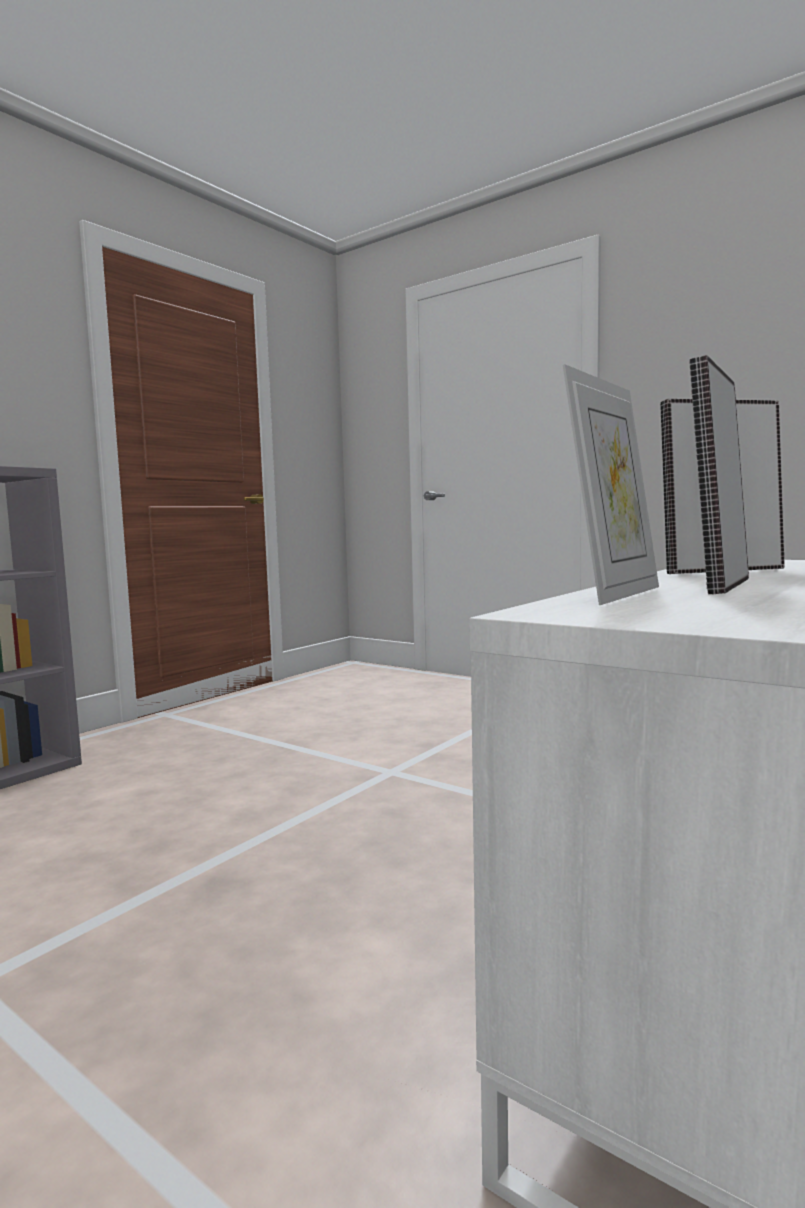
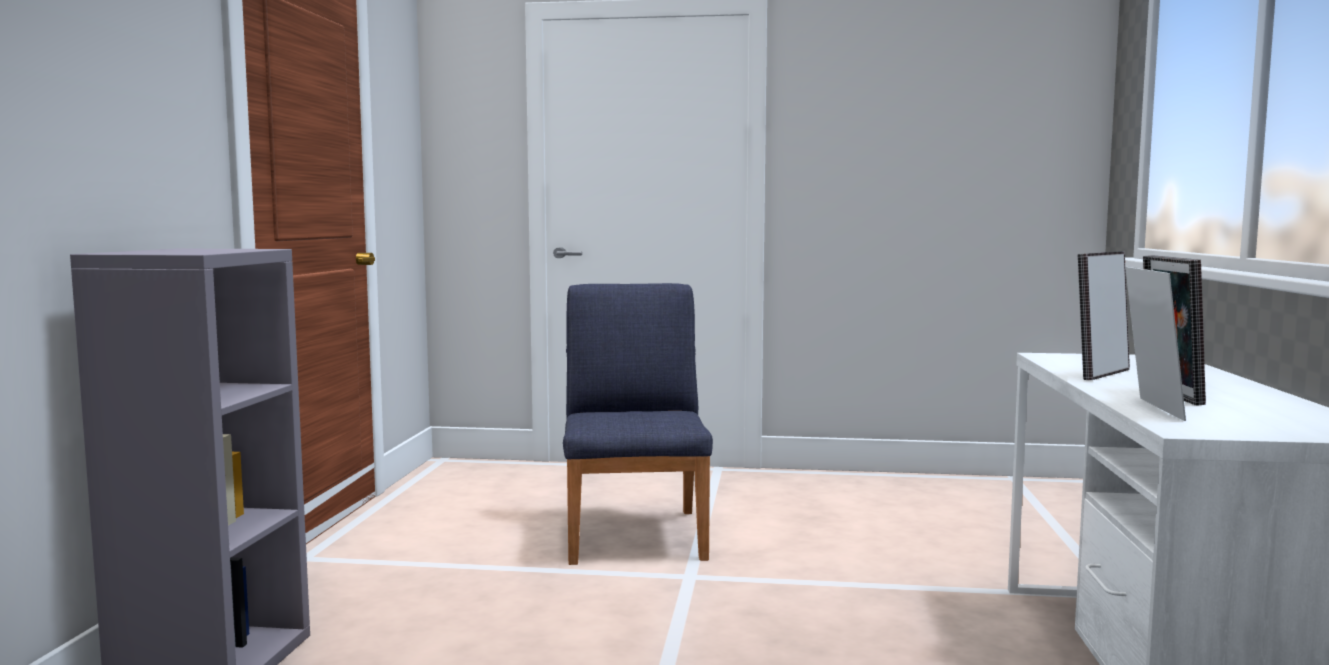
camera: 30 degrees left, 0 degrees up
(401, 732) = (636, 535): none -> blue chair

